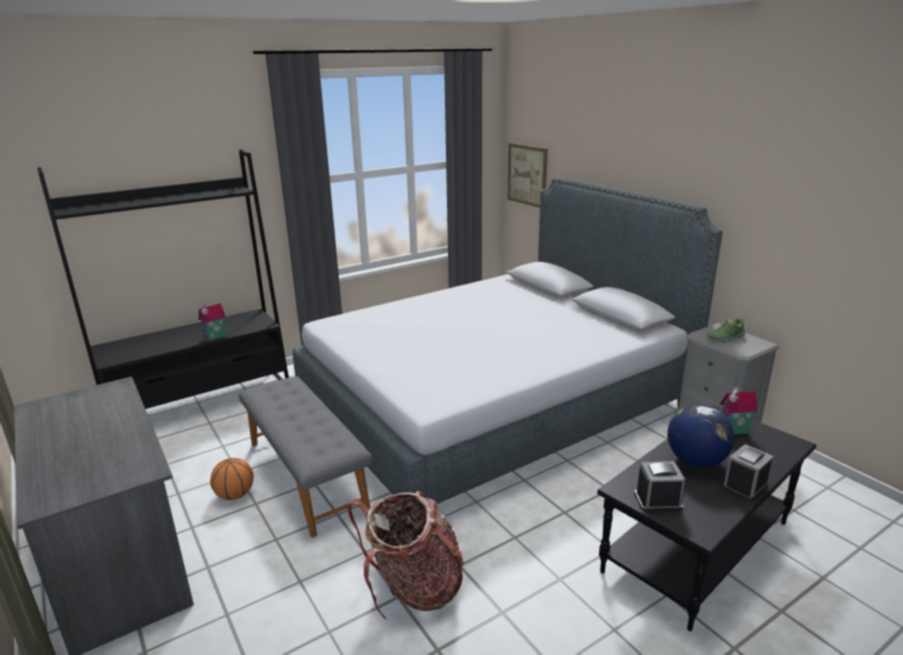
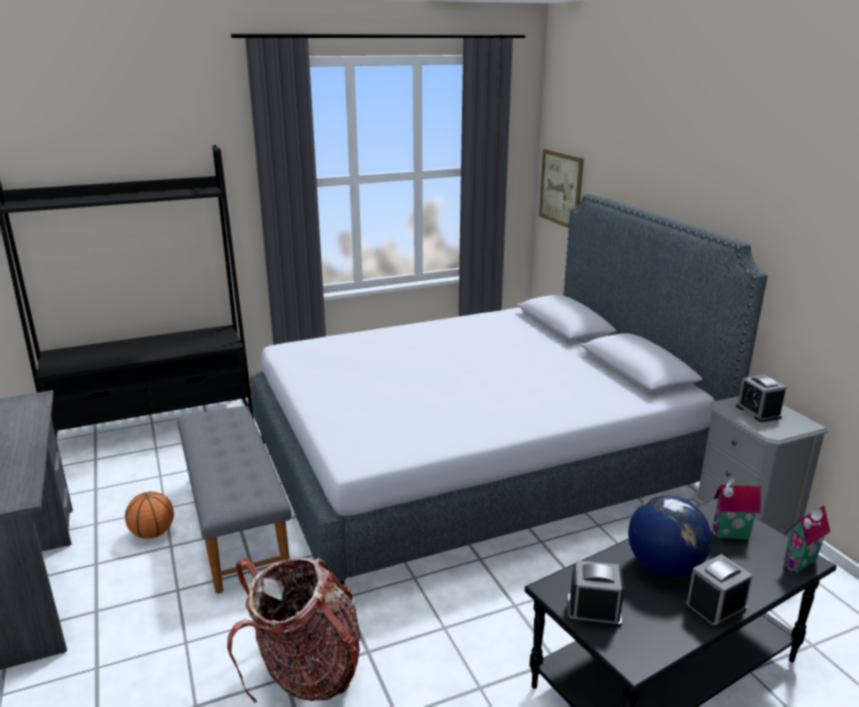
camera: 10 degrees right, 0 degrees up
(216, 337) = (170, 353): toy house -> toy house (802, 564)
(724, 338) = (758, 412): shoe -> alarm clock

